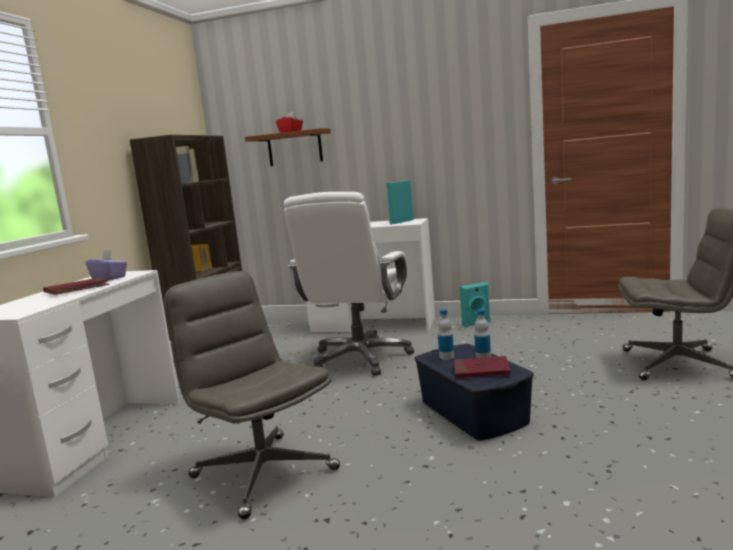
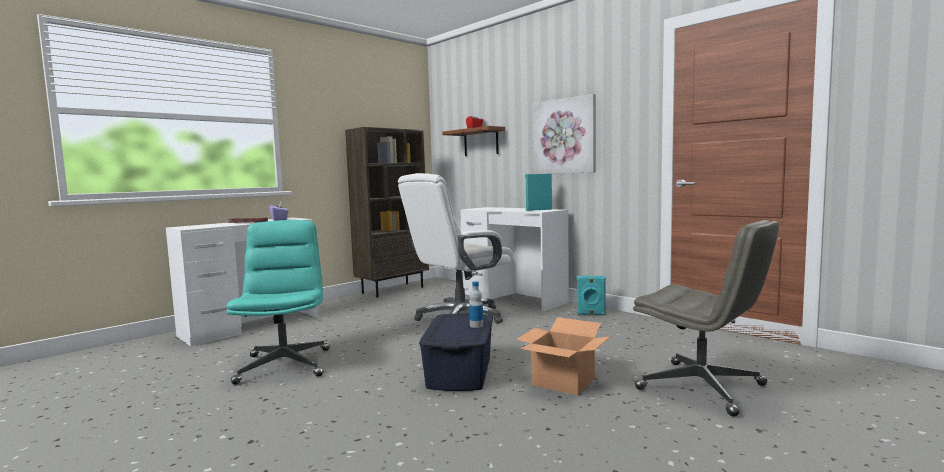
camera: 30 degrees right, 5 degrees down
(262, 473) = (284, 365): grey office chair -> turquoise office chair
(414, 138) = (564, 136): none -> picture
(446, 357) = (456, 319): bottle -> none
(481, 370) = (453, 332): red book -> none
(579, 392) = (564, 381): none -> cardboard box

